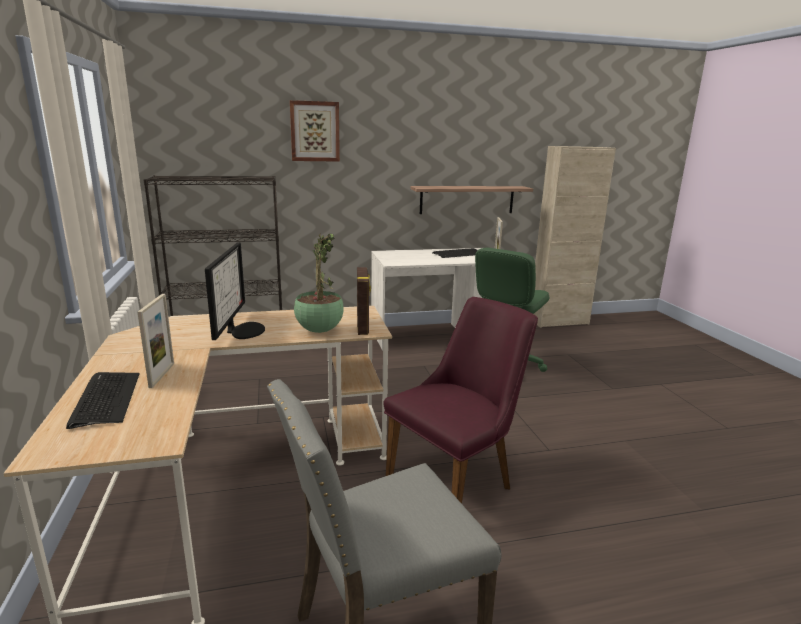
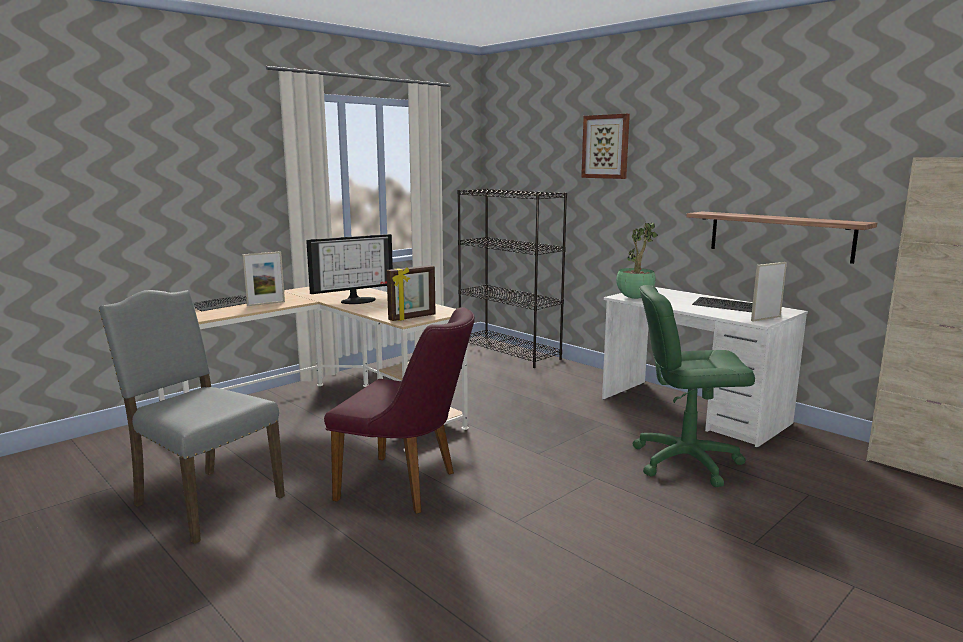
camera: 60 degrees right, 5 degrees down
(319, 330) = (384, 311): potted plant -> potted plant (635, 298)

